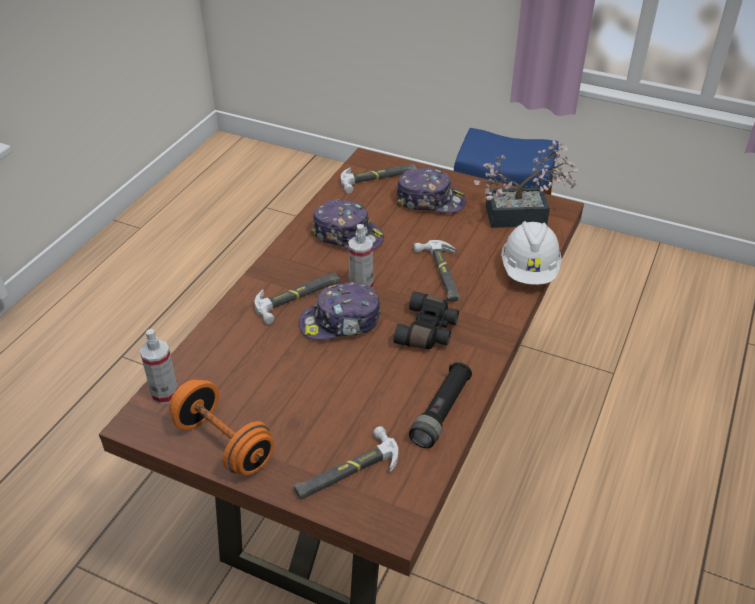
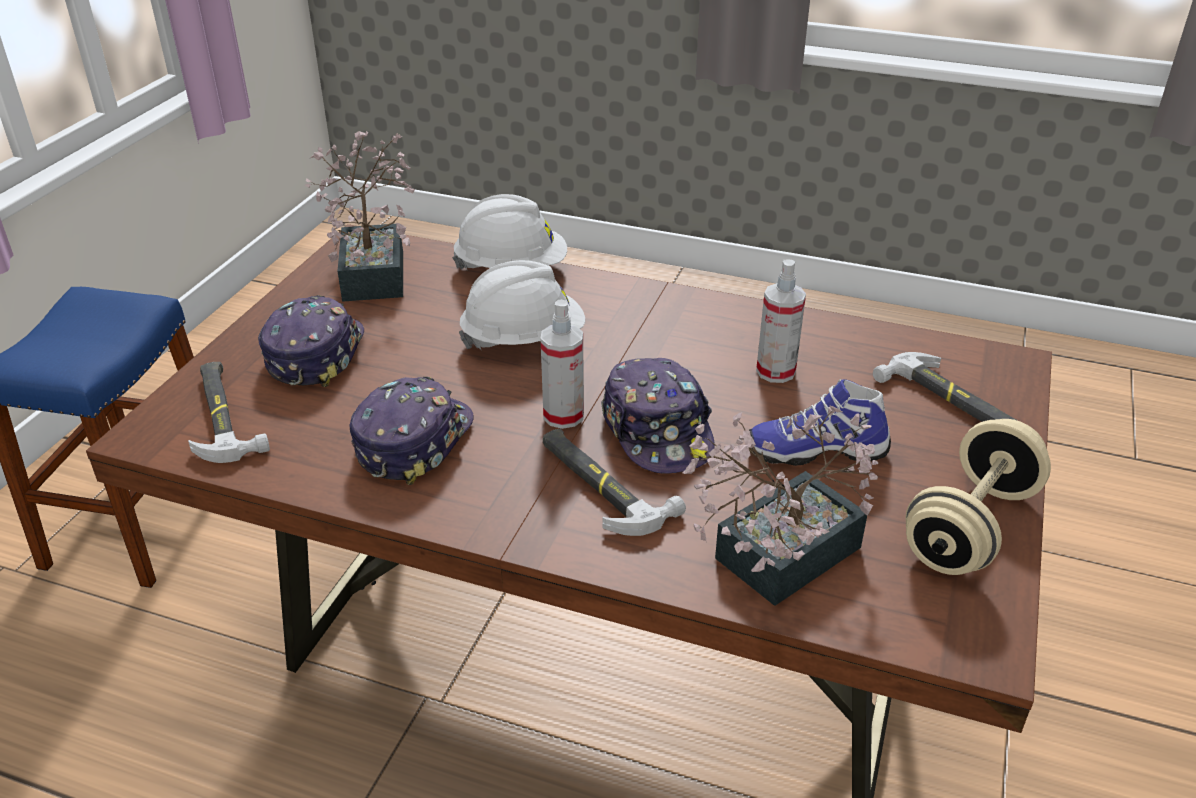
camera: 95 degrees left, 5 degrees down
(165, 394) = (899, 622): spray bottle -> spray bottle (775, 371)
(224, 355) = (774, 559): none -> potted plant
(224, 444) = (969, 527): orange dumbbell -> beige dumbbell
(310, 388) = (816, 450): none -> shoe
(428, 331) = (660, 347): black binoculars -> none
(441, 274) = (523, 339): hammer -> white hard hat
(441, 412) = (816, 334): black flashlight -> none

